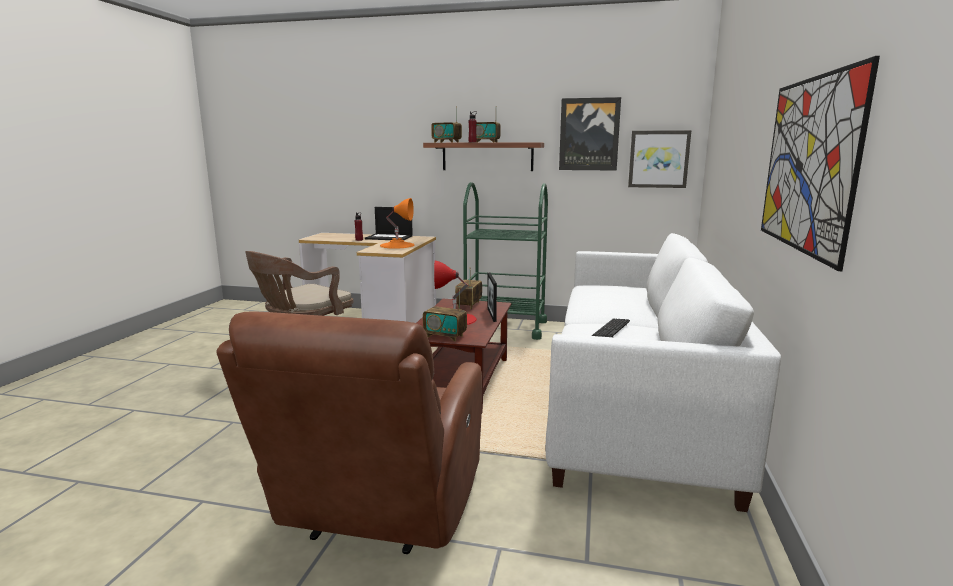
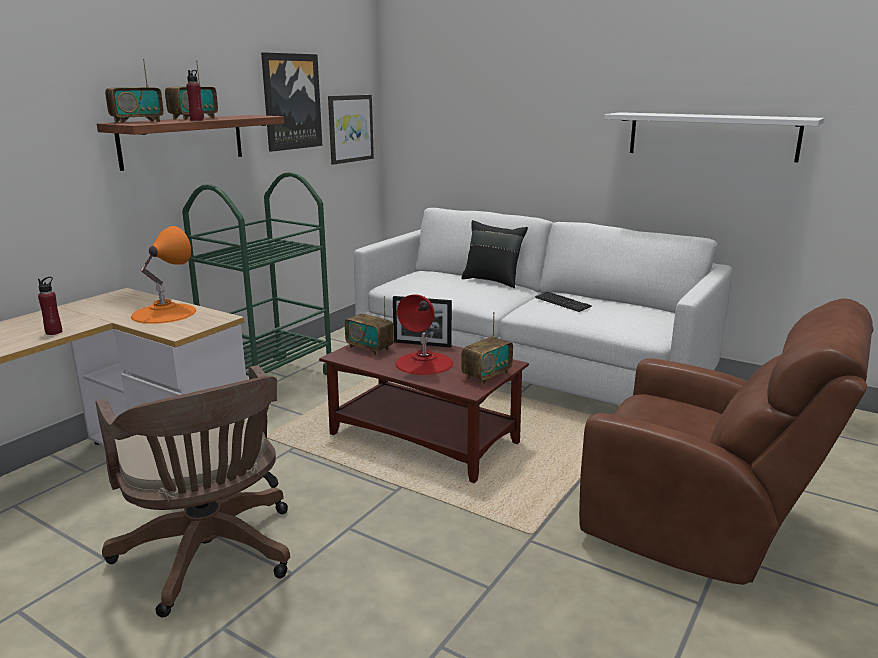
camera: 70 degrees left, 5 degrees up
(389, 237) = (75, 312): laptop -> none
(647, 306) = (493, 281): none -> black pillow
(807, 164) = (711, 136): picture -> white shelf

